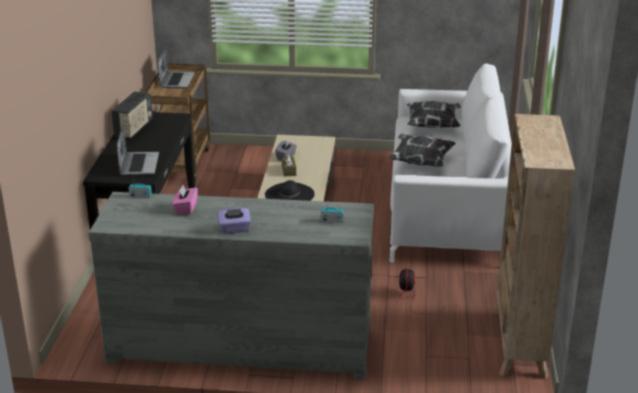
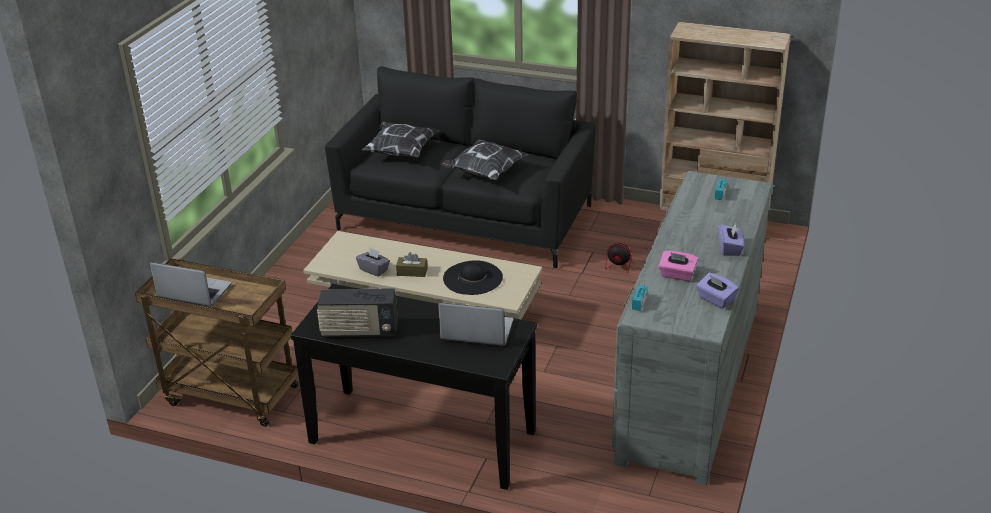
camera: 75 degrees left, 5 degrees up
(134, 129) = (359, 331): radio -> radio turned 150 degrees clockwise
(150, 226) = (715, 300): none -> purple tissue box
(447, 210) = (465, 217): white sofa -> black sofa

